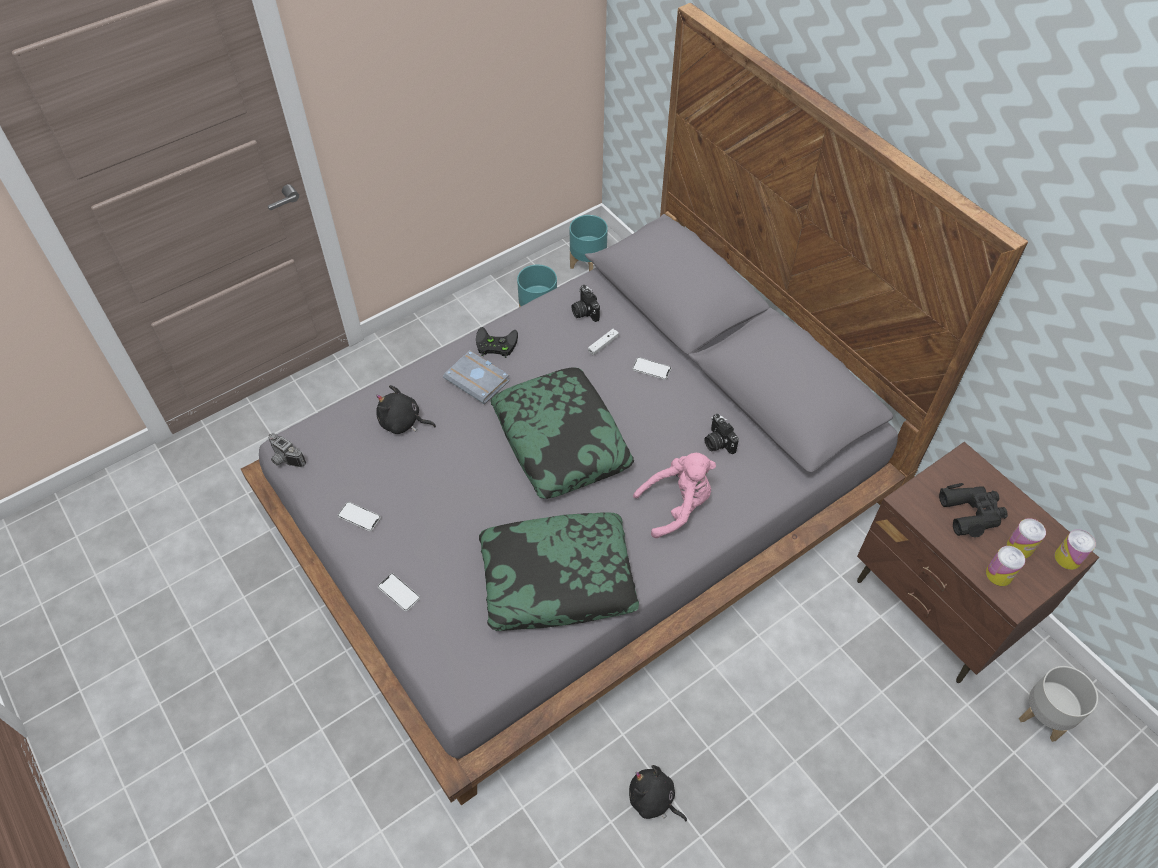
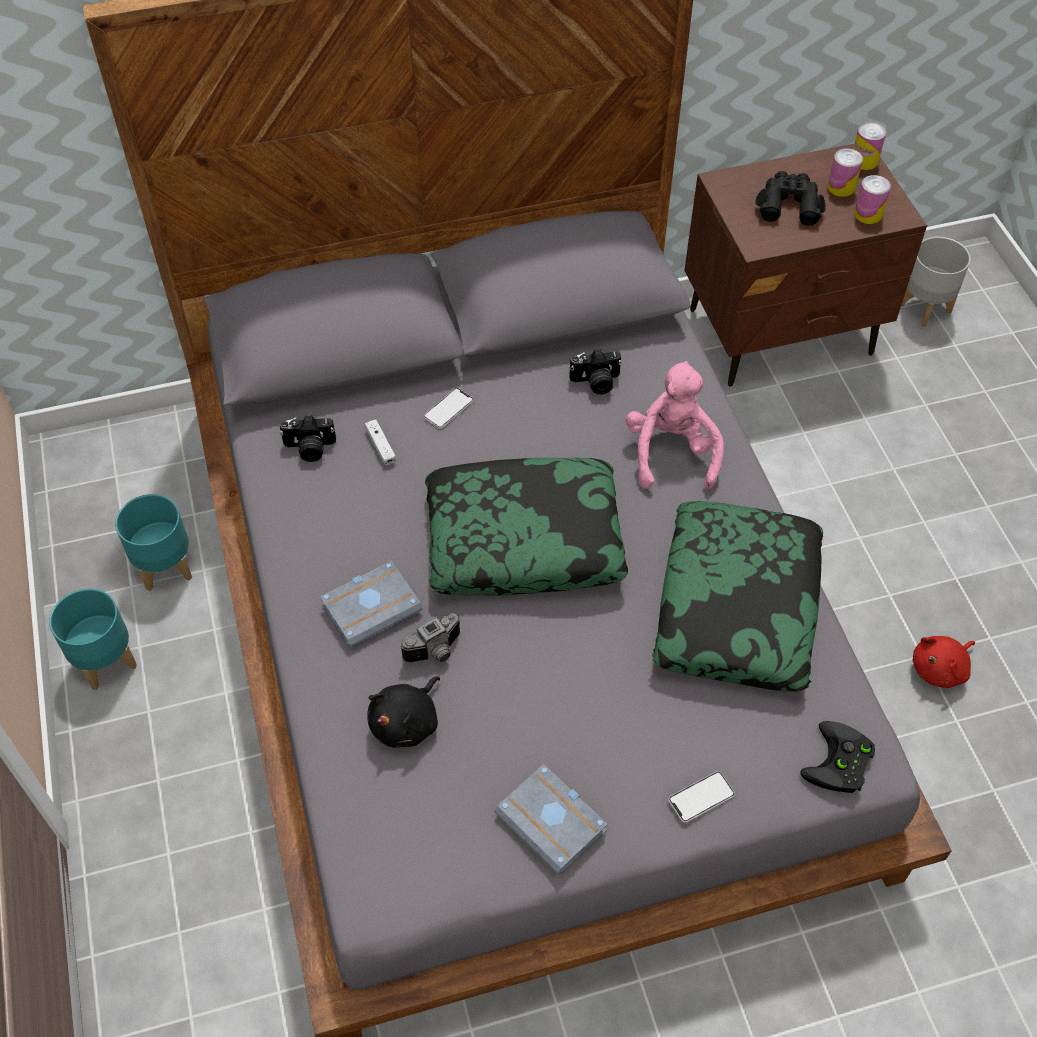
camera: 70 degrees left, 0 degrees up
(284, 460) = (400, 912): camera -> camera (436, 652)
(359, 517) = (554, 822): phone -> grey book
(494, 345) = (314, 570): black game controller -> black game controller (840, 764)
(588, 265) = (107, 478): turquoise planter -> turquoise planter (105, 661)
(653, 800) = (940, 669): black plush toy -> red plush toy

